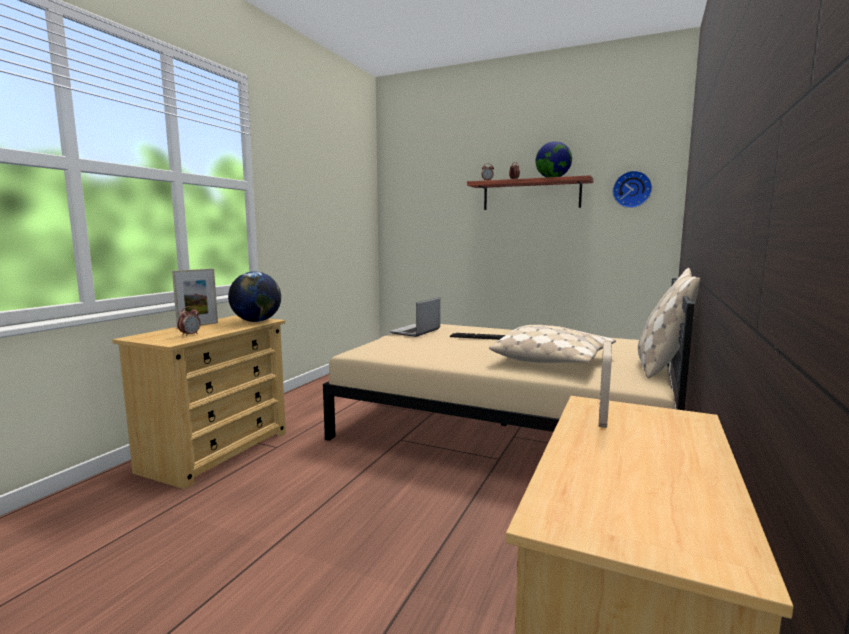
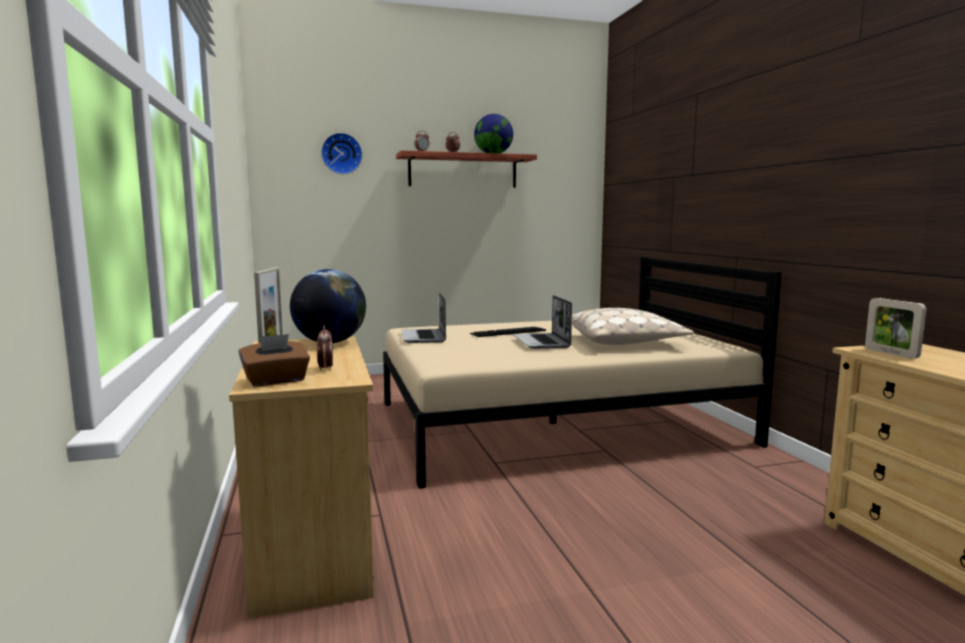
camera: 40 degrees left, 0 degrees up
(149, 336) = (276, 381): none -> brown tissue box
(479, 349) = (542, 342): none -> laptop
(632, 189) = (561, 171): wall clock -> wall clock (341, 154)
(661, 366) = (696, 333): beige pillow -> none

